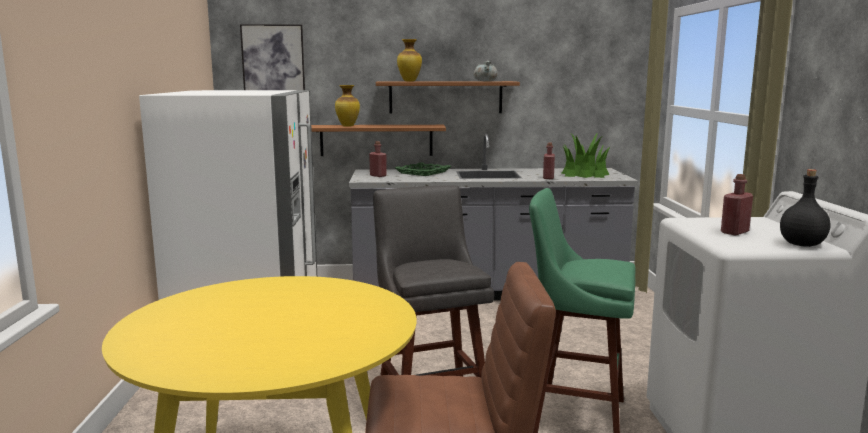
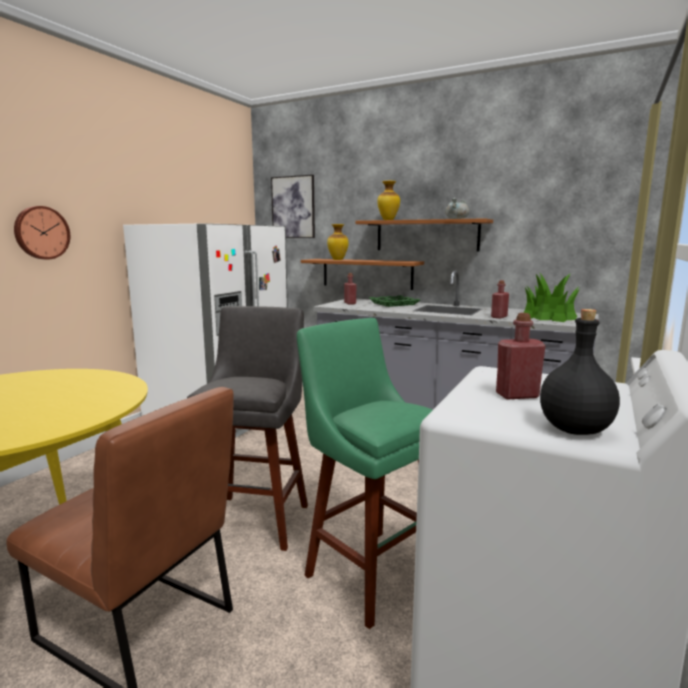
camera: 30 degrees right, 0 degrees up
(82, 113) = (41, 233): none -> wall clock

